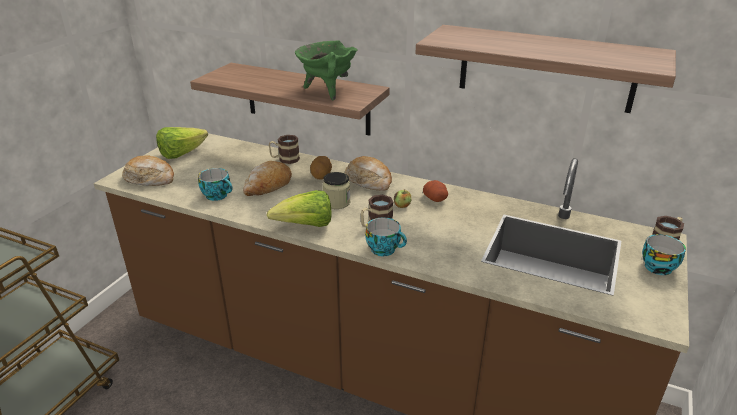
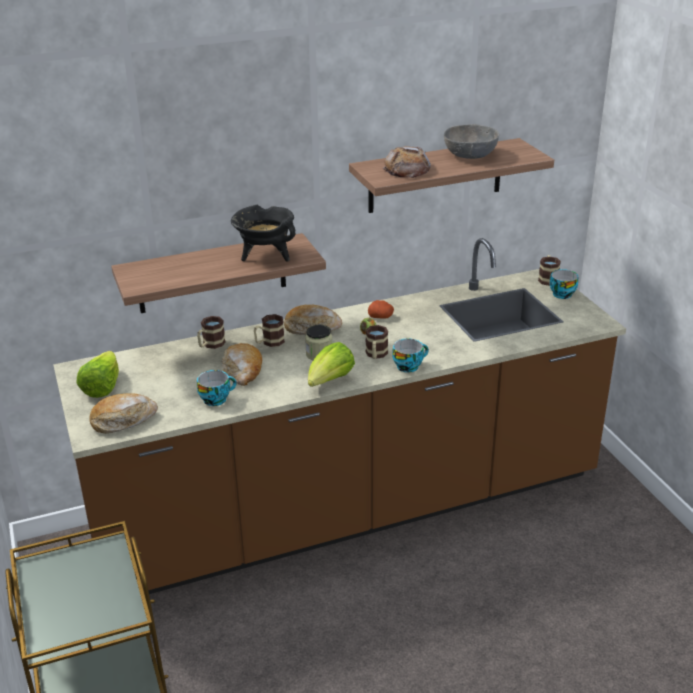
camera: 45 degrees left, 0 degrees up
(321, 176) = (269, 342): potato -> mug
(327, 91) = (265, 256): green cooking pot -> black cooking pot
(481, 40) = (407, 169): none -> bread
(576, 47) = (470, 155): none -> grey bowl

